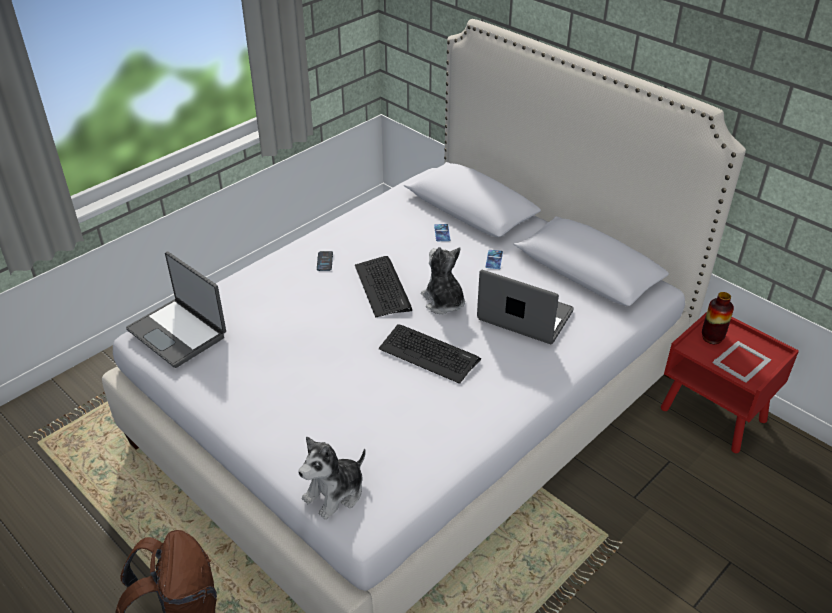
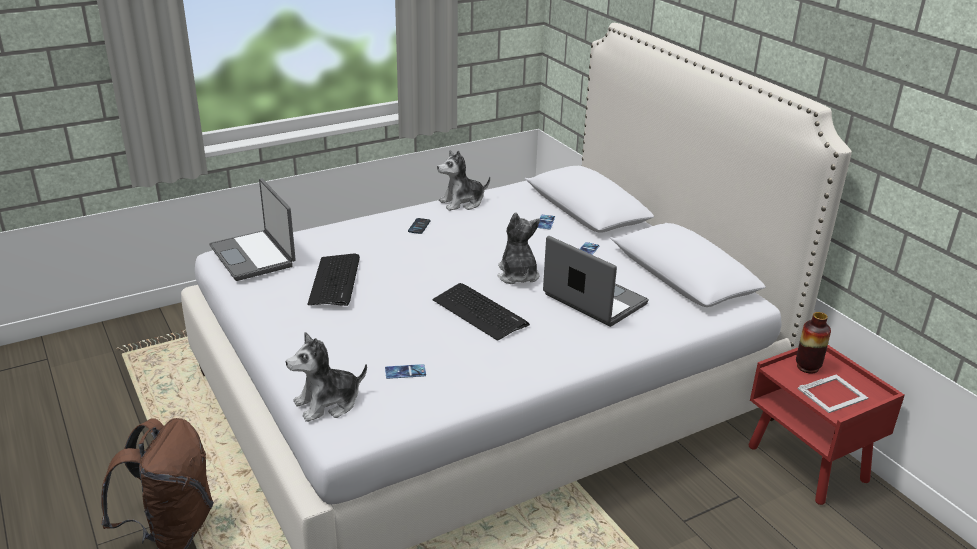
camera: 15 degrees right, 10 degrees down
(353, 223) = (462, 202): none -> plush toy
(383, 287) = (463, 254): keyboard -> keyboard (335, 281)
(391, 439) = (405, 372): none -> phone

